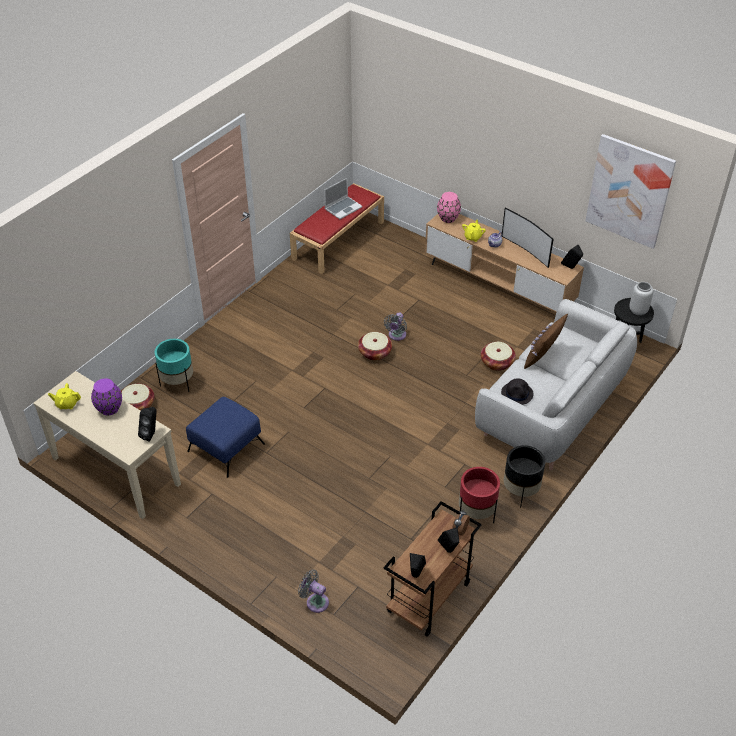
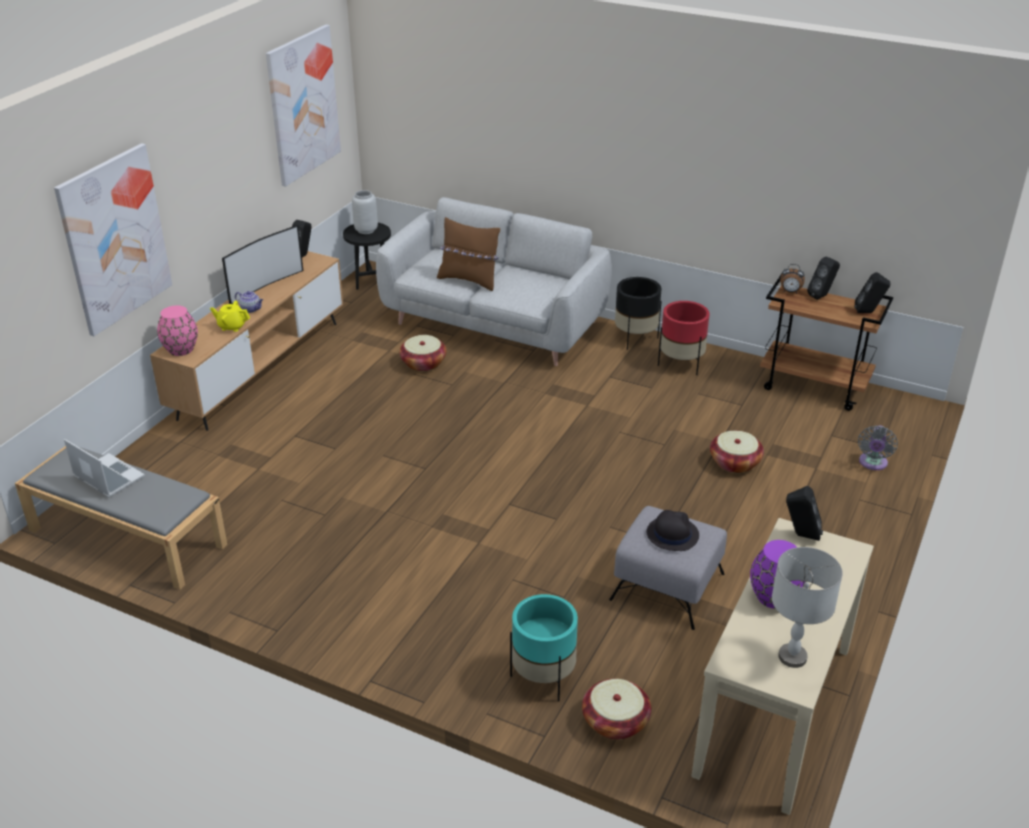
camera: 100 degrees left, 10 degrees down
(67, 404) = (792, 657): yellow teapot -> grey table lamp
(226, 447) = (666, 586): blue ottoman -> grey ottoman
(338, 240) = (126, 537): red bench -> grey bench
(375, 353) = (422, 465): basket -> basket (735, 463)
(396, 336) = (381, 448): grey fan -> none
(447, 136) = (114, 239): none -> picture
(517, 393) = (540, 292): black hat -> black hat (672, 534)

